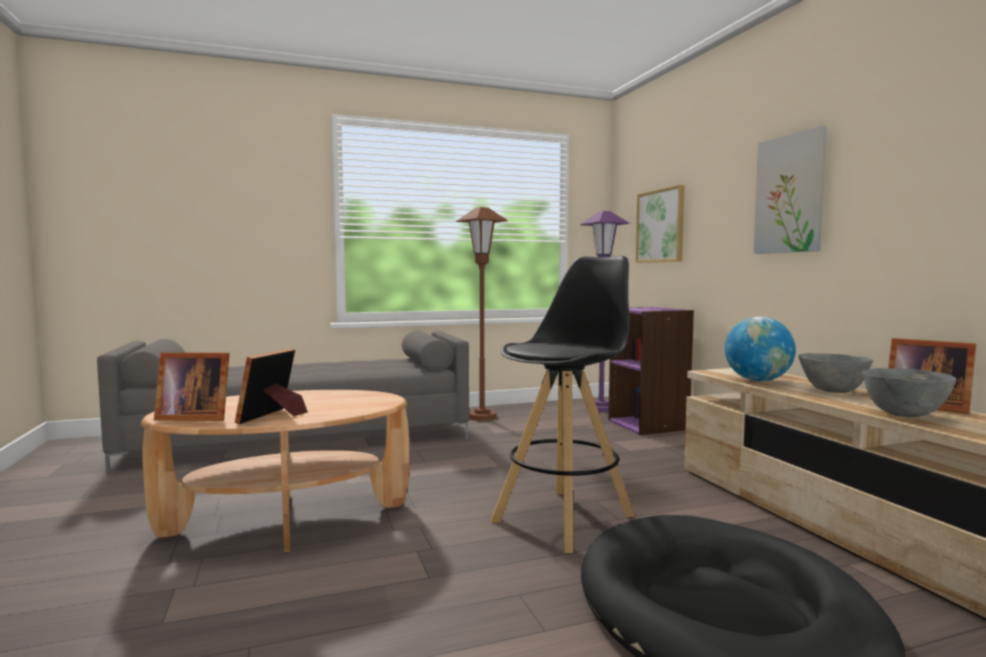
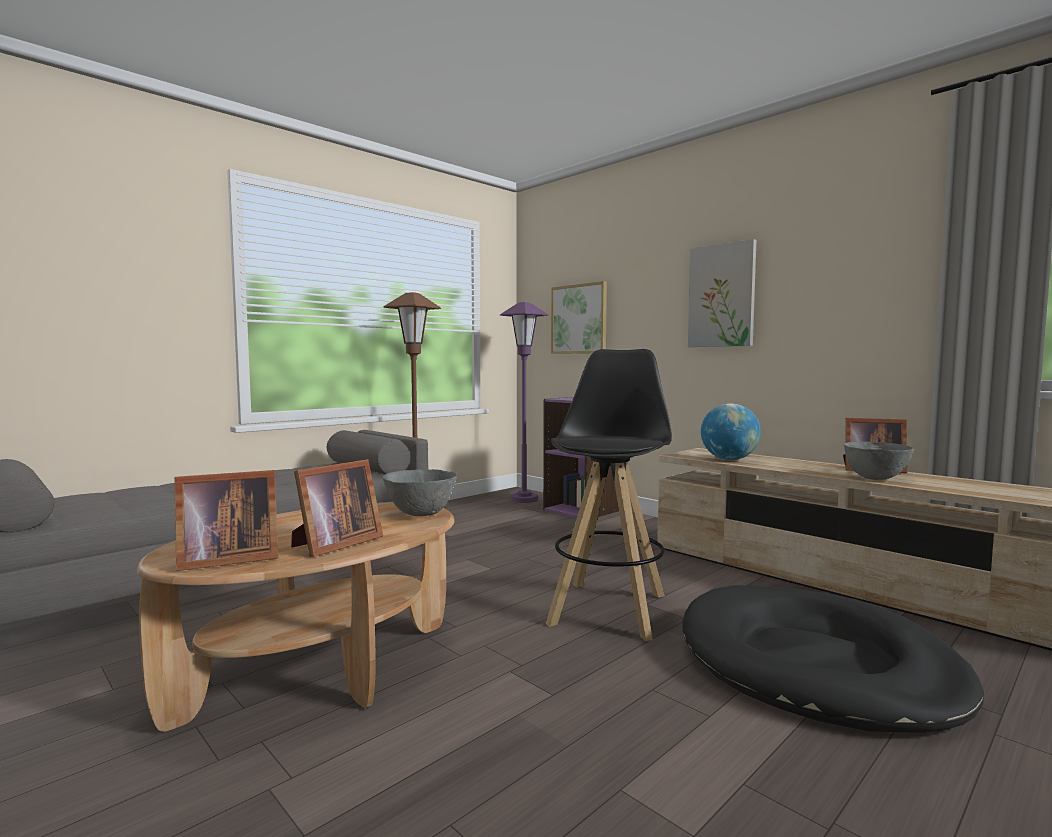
camera: 25 degrees left, 0 degrees up
(274, 416) = (334, 544): picture frame -> picture frame turned 135 degrees counterclockwise
(833, 391) = (796, 464): grey bowl -> grey bowl (421, 514)

